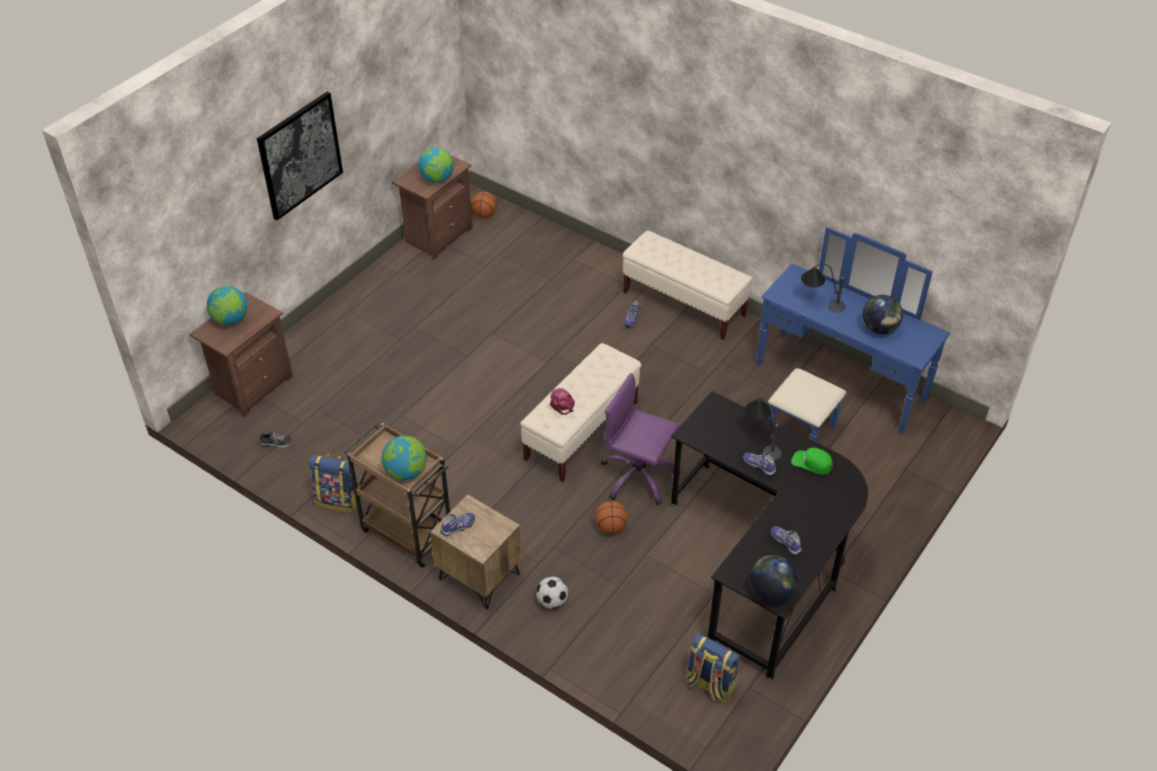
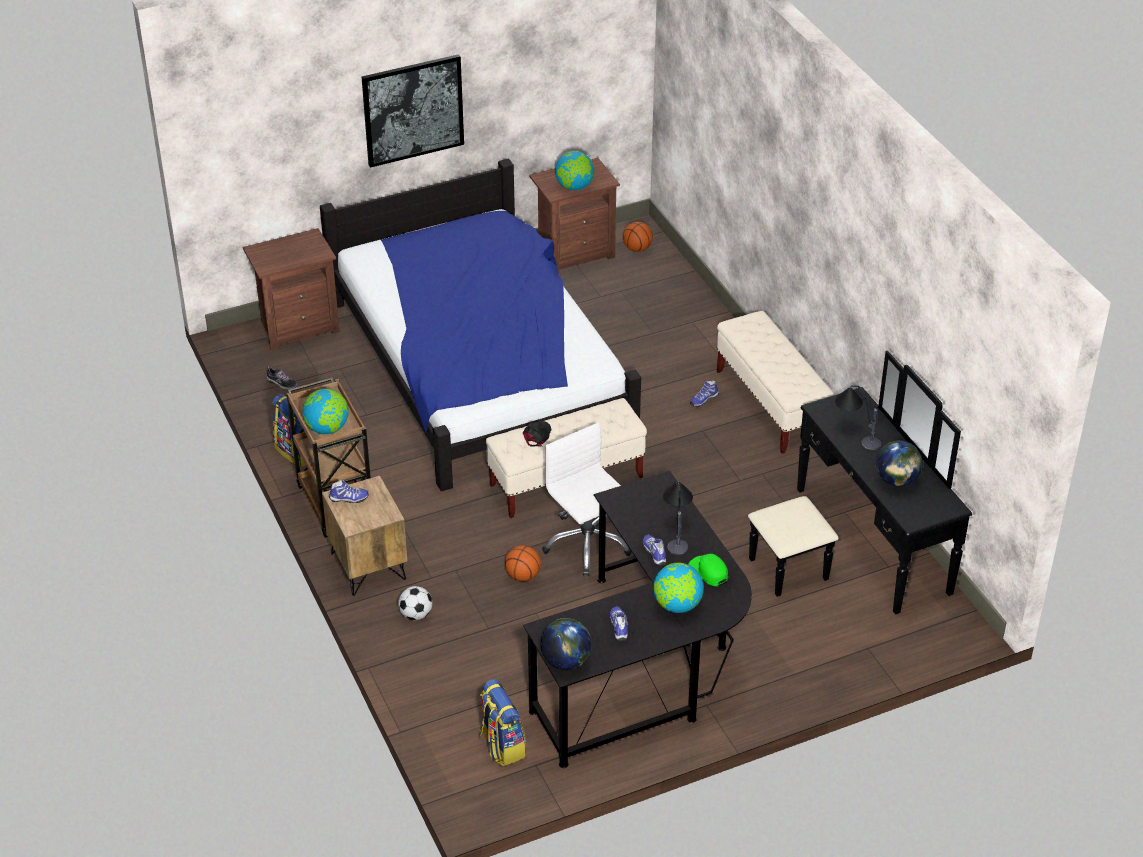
camera: 30 degrees right, 5 degrees down
(230, 320) = (286, 247): globe -> globe (677, 605)
(434, 359) = (480, 364): none -> bed
(562, 402) = (537, 435): pink cap -> black cap
(638, 477) = (586, 543): purple office chair -> white office chair
(832, 393) = (854, 547): blue dresser -> black dresser

